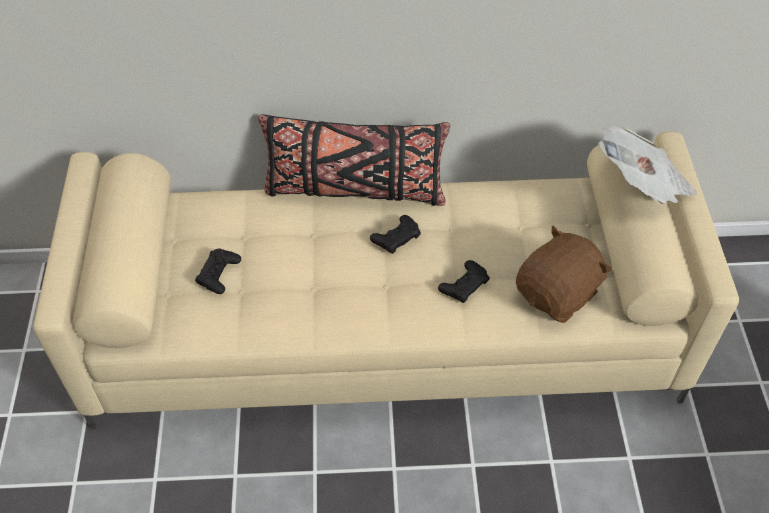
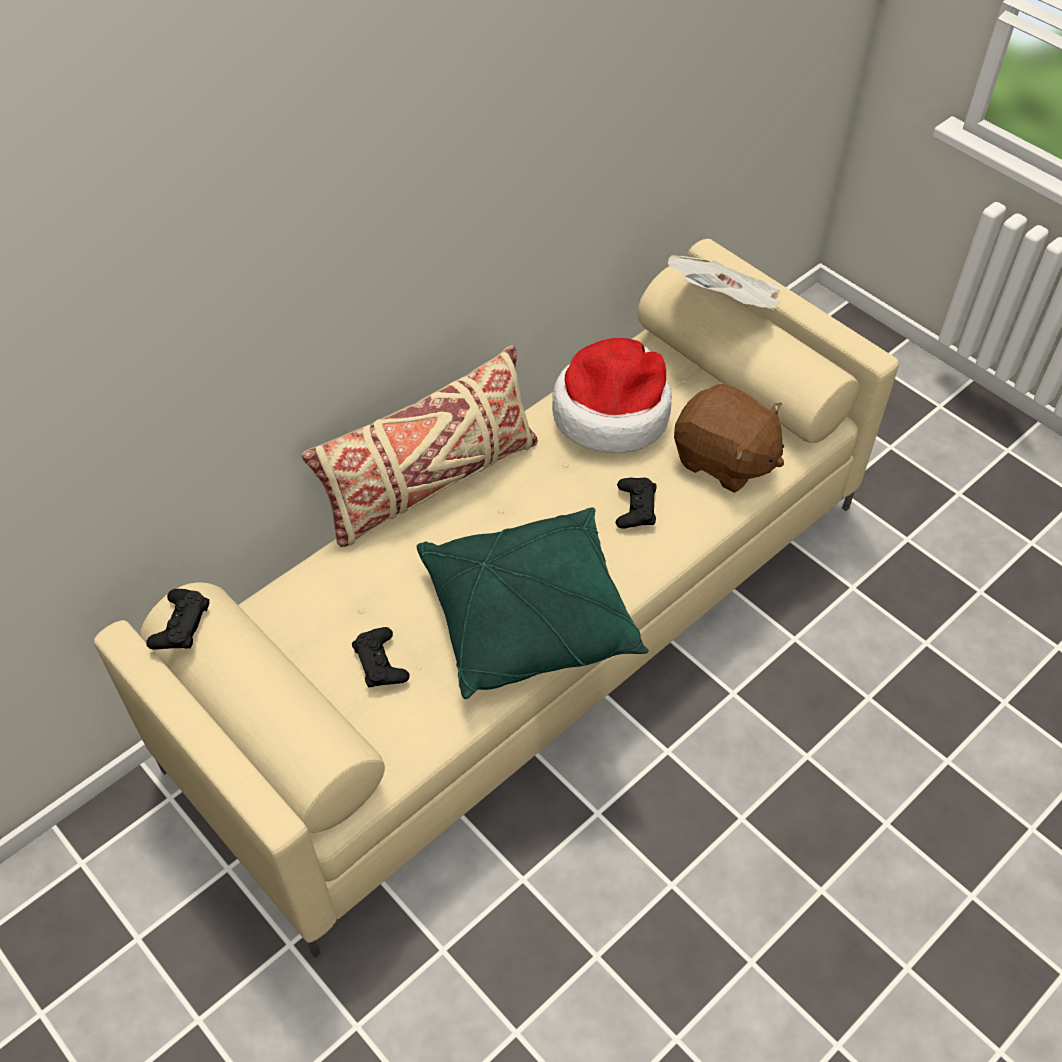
camera: 40 degrees left, 0 degrees up
(328, 307) = (530, 617): none -> green pillow
(354, 190) = (430, 484): black pillow -> beige pillow
(396, 237) = (525, 504): black game controller -> black game controller (180, 624)
(512, 215) = (612, 412): none -> hat
(557, 294) = (724, 460): brown plush toy -> brown plush toy turned 120 degrees clockwise

